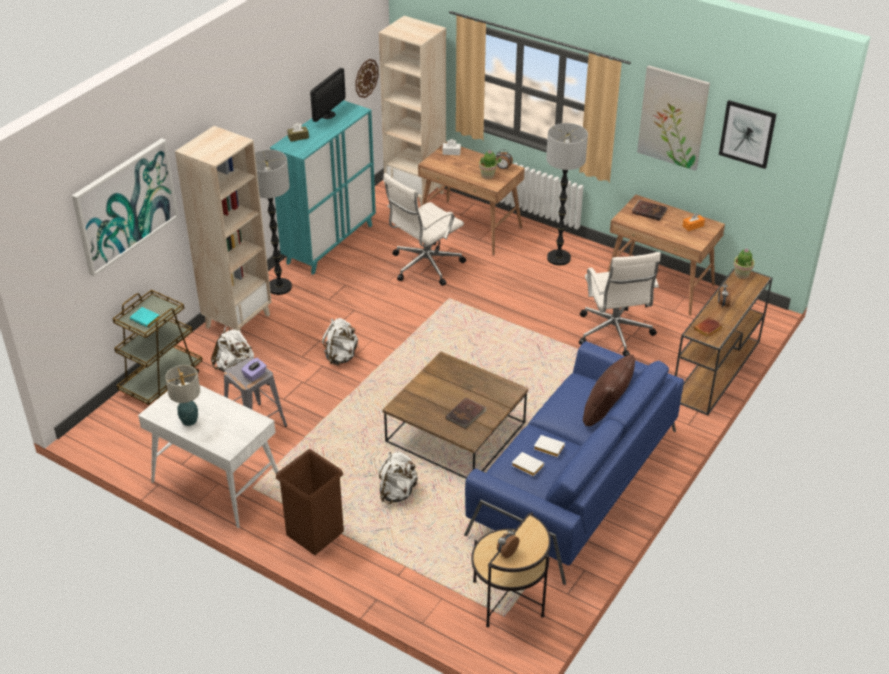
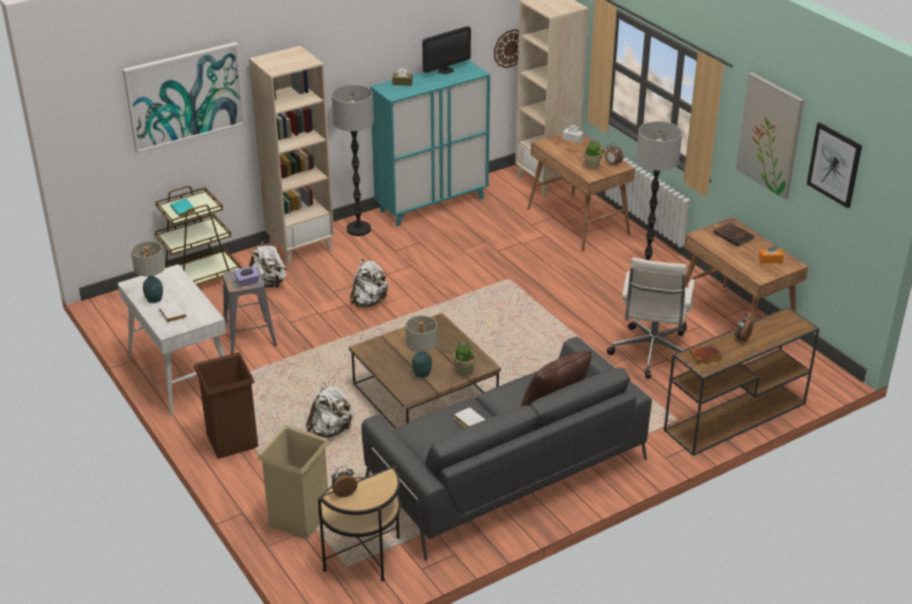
camera: 25 degrees right, 5 degrees down
(424, 266) = (506, 245): white office chair -> none
(430, 585) = (299, 518): none -> beige trash can
(466, 414) = (422, 373): brown book -> table lamp
(526, 466) = (435, 431): white book -> white book (171, 314)
(574, 481) = (506, 472): blue sofa -> grey sofa
(741, 274) = (786, 317): potted plant -> potted plant (464, 371)

